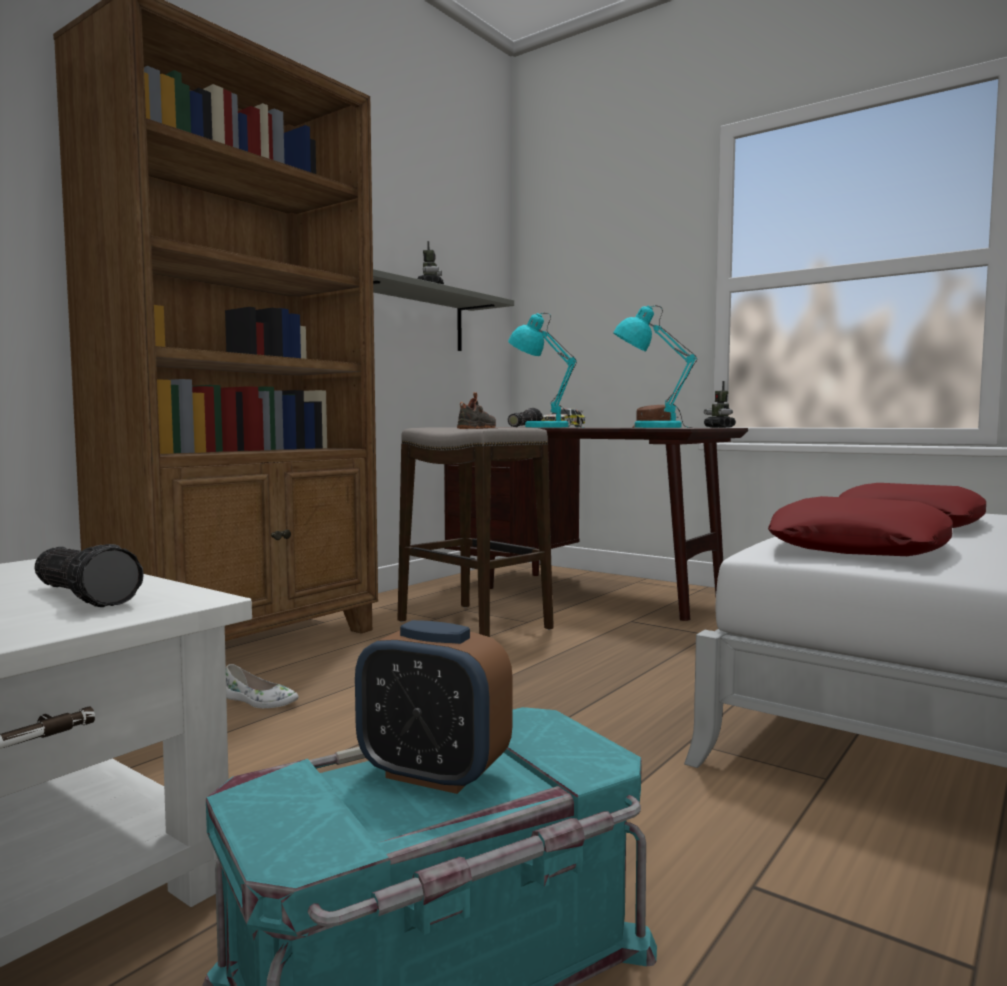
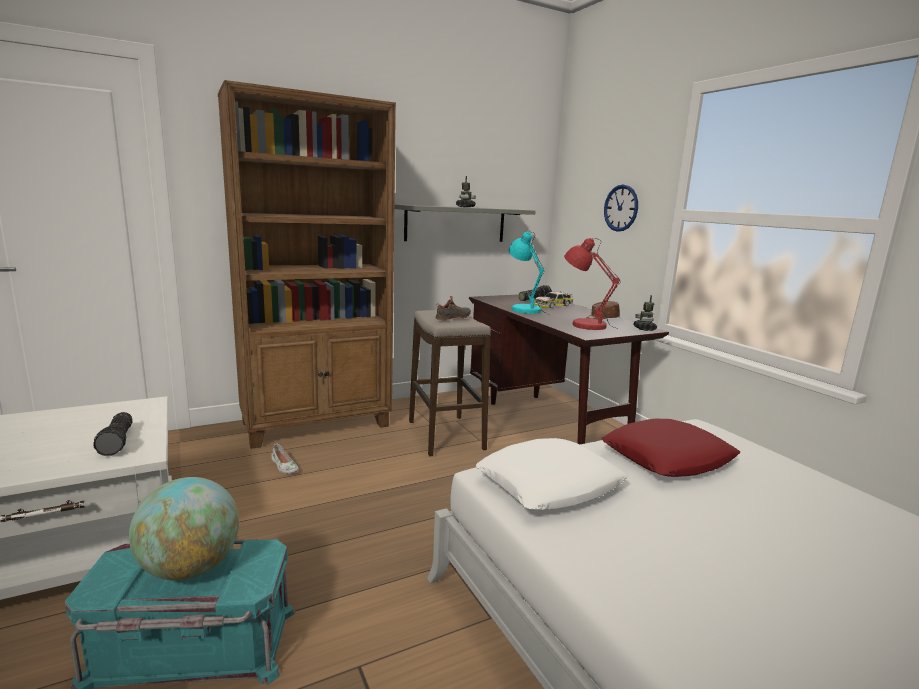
camera: 25 degrees right, 10 degrees up
(433, 774) = (190, 568): alarm clock -> globe
(630, 292) = (621, 208): none -> wall clock
(651, 427) = (585, 325): turquoise table lamp -> red table lamp
(859, 547) = (549, 484): red pillow -> white pillow

